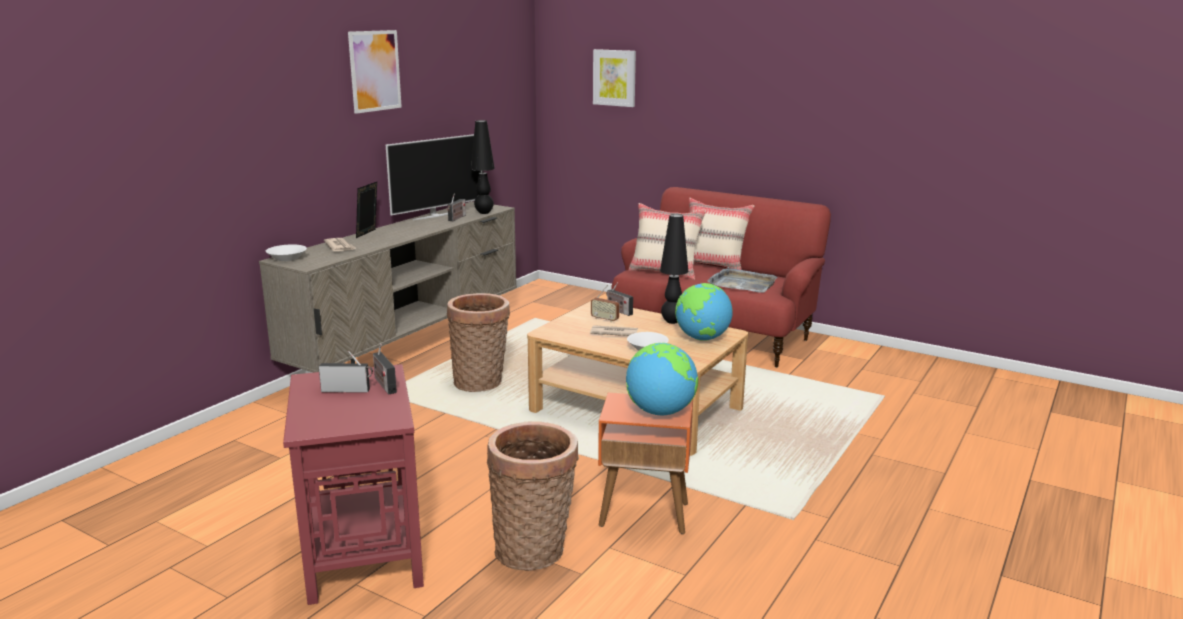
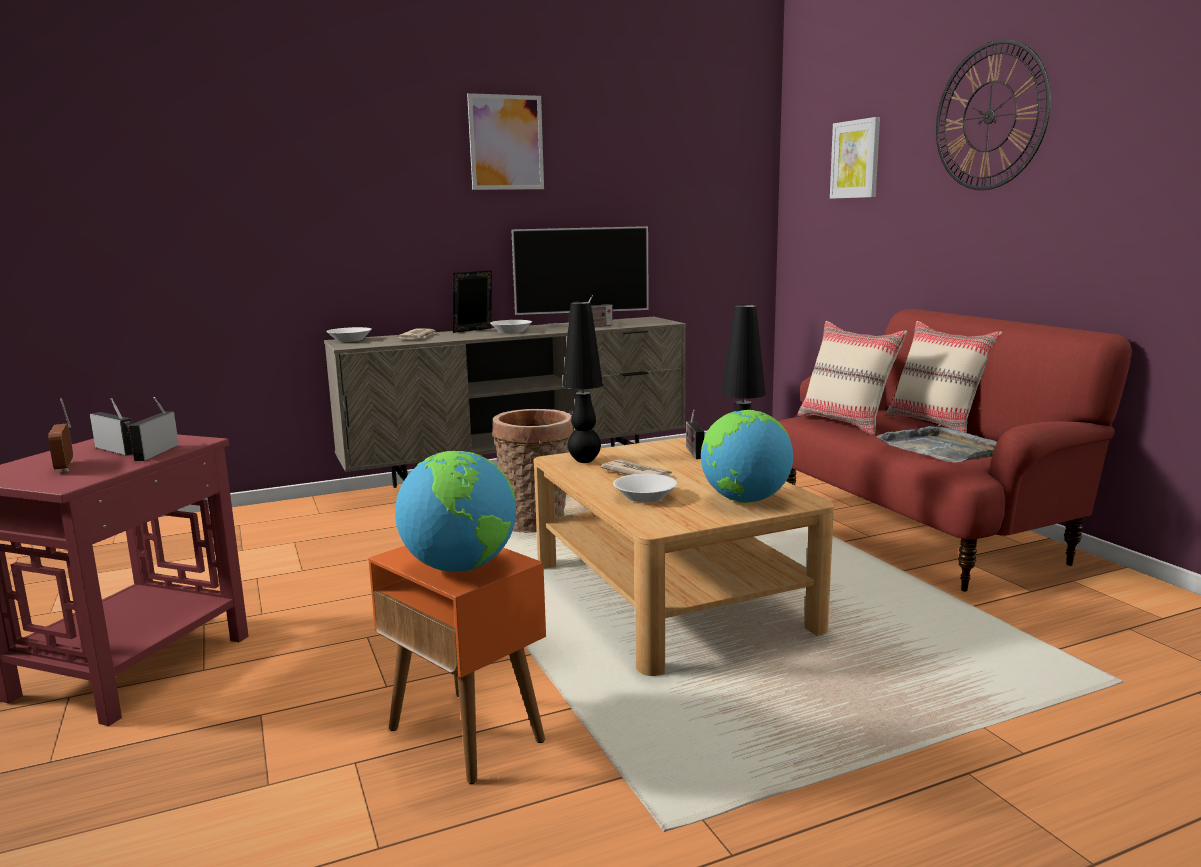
camera: 35 degrees right, 5 degrees down
(404, 232) = (511, 332): none -> white bowl
(484, 212) = (638, 324): black table lamp -> black table lamp (584, 460)
(534, 550) = (273, 730): basket -> none
(605, 319) = (656, 458): radio -> radio (65, 467)
(726, 65) = (989, 116): none -> wall clock

